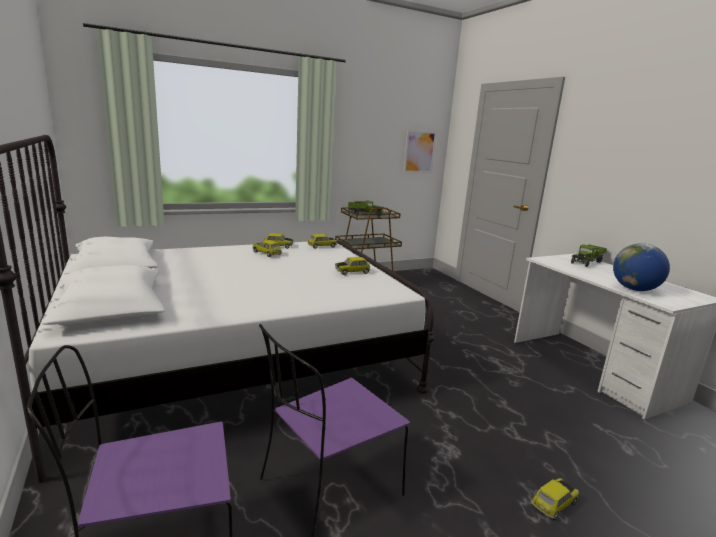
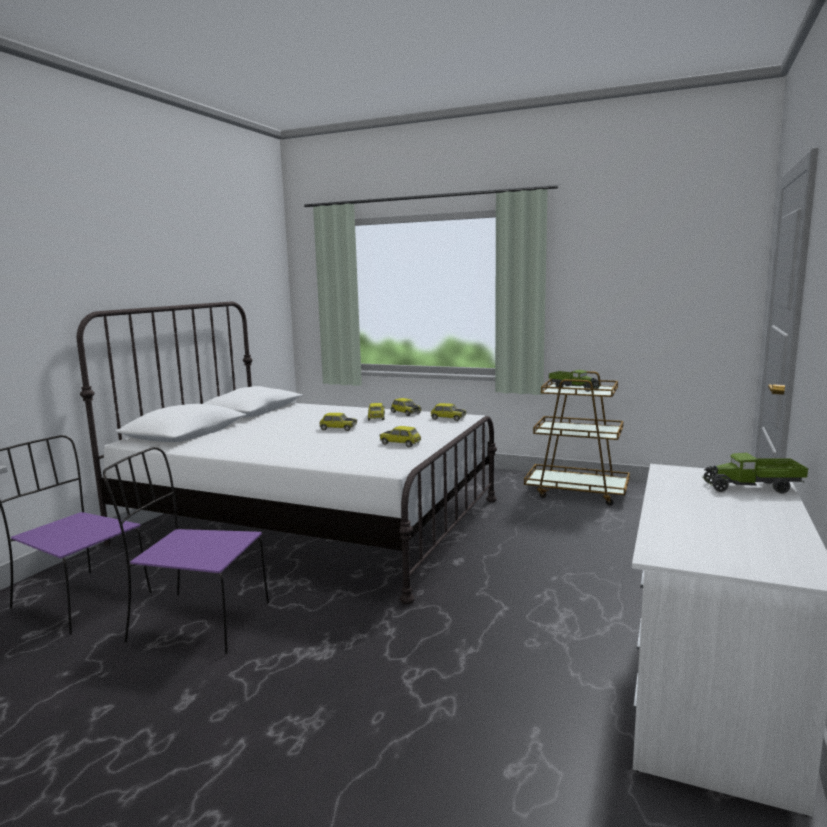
camera: 50 degrees right, 5 degrees down
(419, 152) = (703, 298): picture -> none
(554, 504) = (311, 738): toy car -> toy car (338, 428)
(634, 289) = (680, 529): globe -> none

